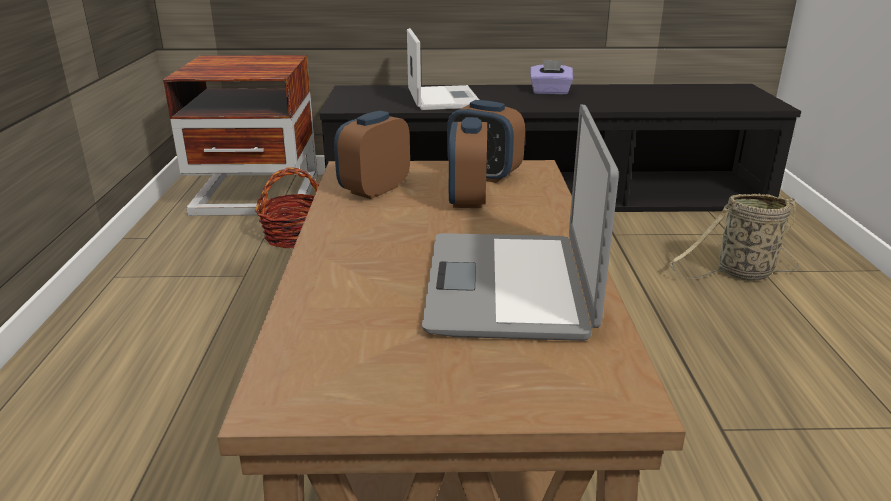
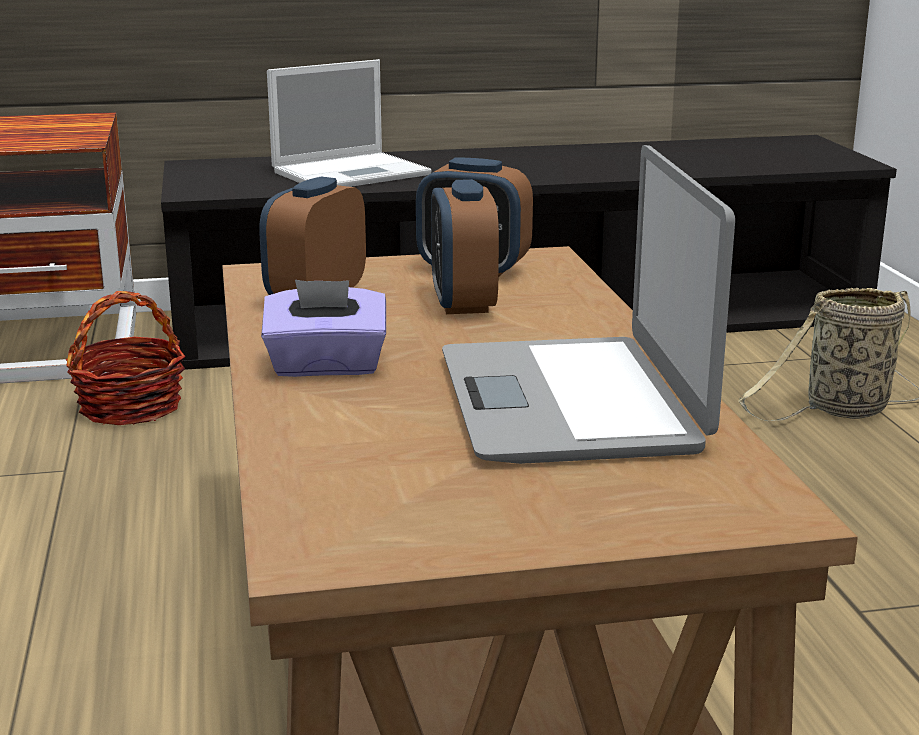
camera: 10 degrees left, 5 degrees down
(442, 98) = (353, 173): laptop -> laptop turned 75 degrees clockwise
(550, 92) = (519, 157): purple tissue box -> purple tissue box (326, 367)

